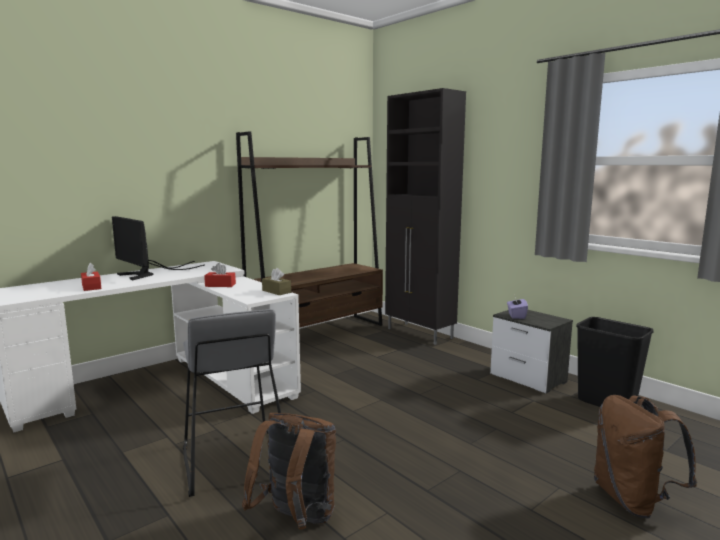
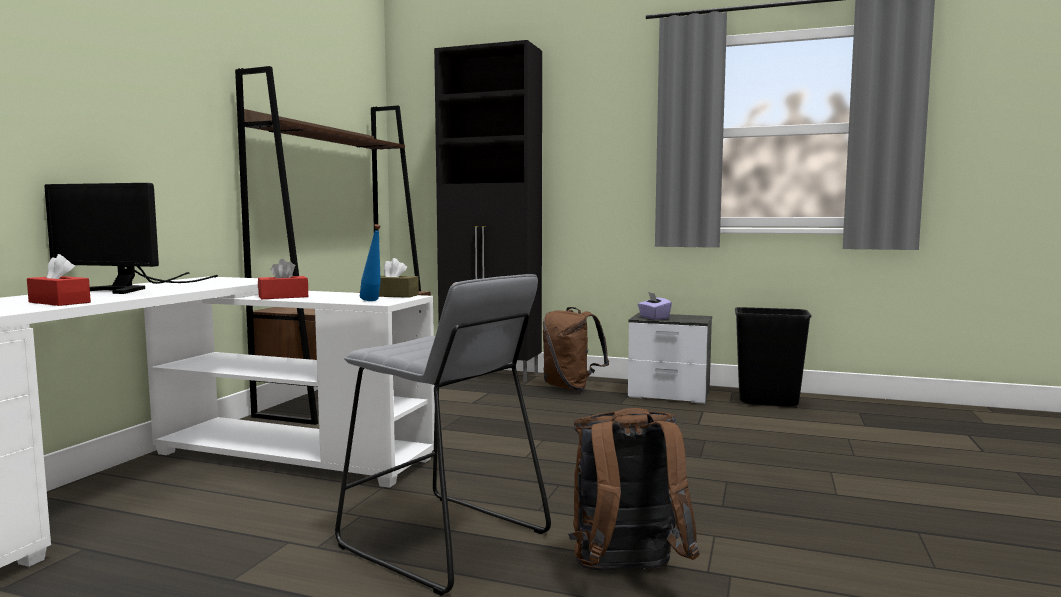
camera: 30 degrees left, 5 degrees down
(250, 297) = (373, 301): none -> blue bottle
(633, 500) = (898, 466): brown backpack -> brown backpack (571, 387)

